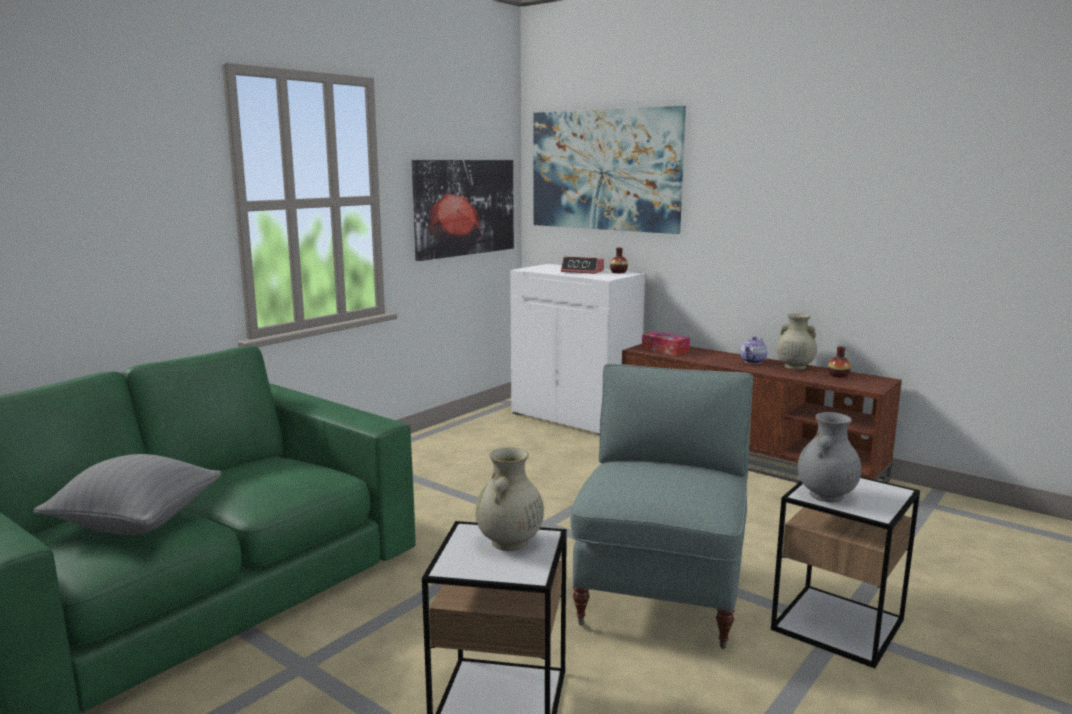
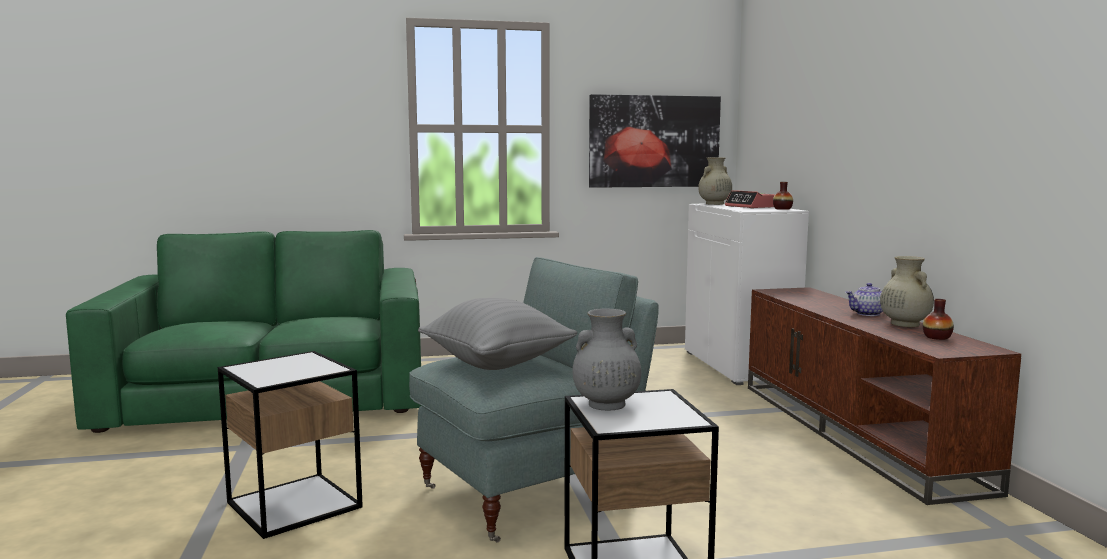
camera: 40 degrees right, 5 degrees down
(137, 523) = (210, 324): grey pillow -> grey pillow (497, 364)
(509, 543) = (304, 366): beige vase -> beige vase (714, 204)
(604, 170) = (787, 99): picture -> none
(665, 350) = (796, 294): tissue box -> none

